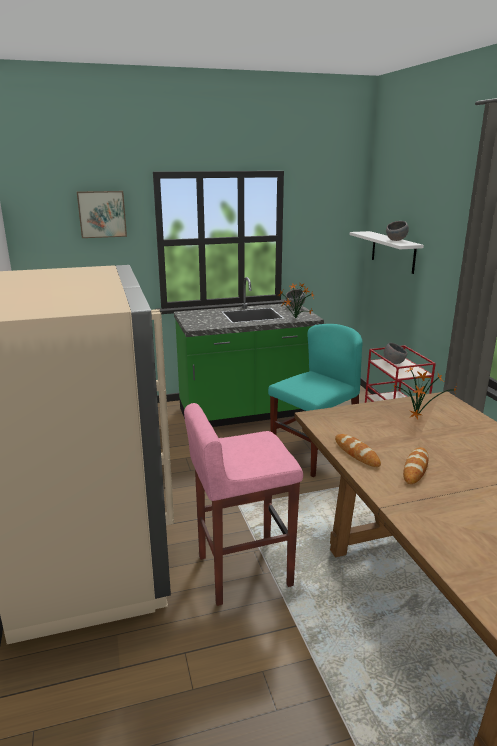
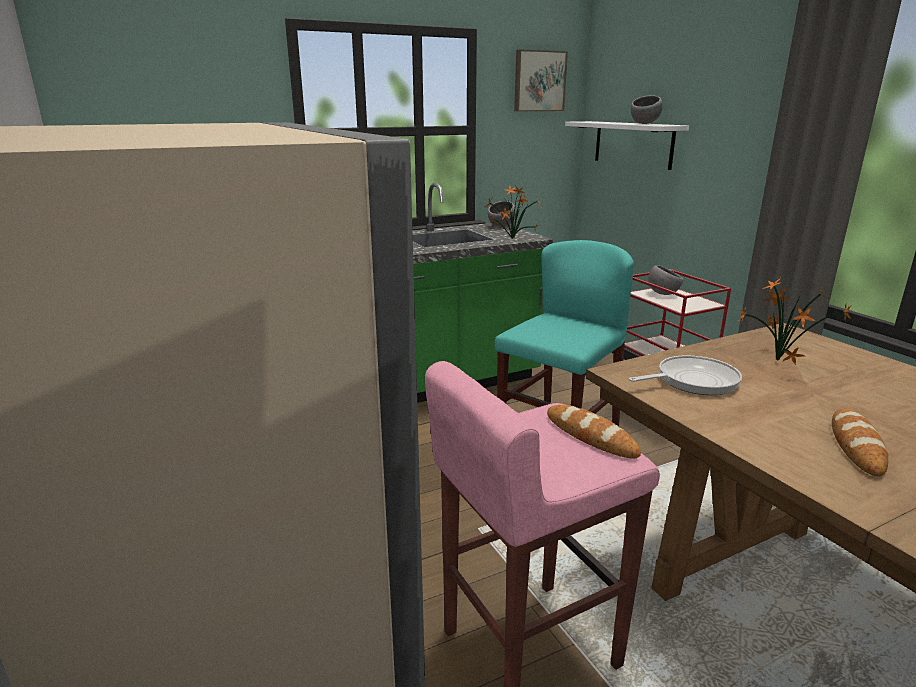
camera: 10 degrees left, 0 degrees up
(102, 214) = (206, 84): picture -> picture (539, 81)
(352, 424) = (692, 381): none -> frying pan
(356, 453) = (739, 428): bread -> bread (590, 436)

